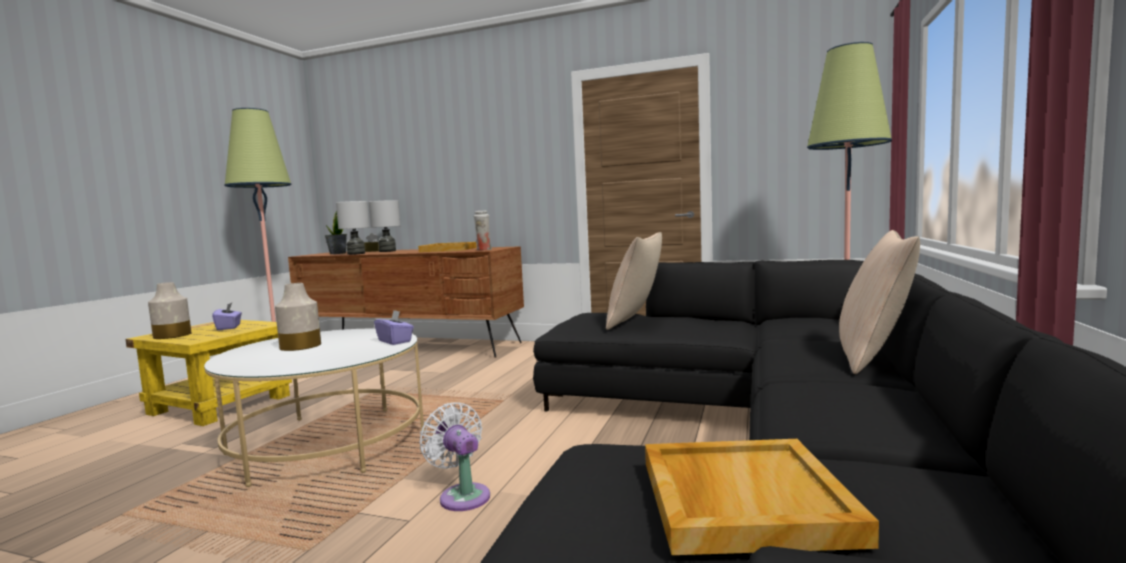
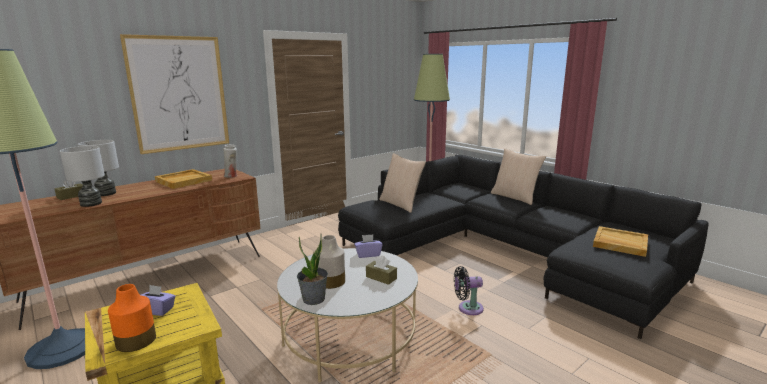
camera: 60 degrees left, 10 degrees up
(173, 335) = (136, 340): beige vase -> orange vase
(318, 357) = (381, 277): none -> brown tissue box
(337, 253) = (42, 208): potted plant -> potted plant (314, 299)
(462, 495) = (467, 308): white fan -> black fan
(473, 157) = (179, 94): none -> picture

